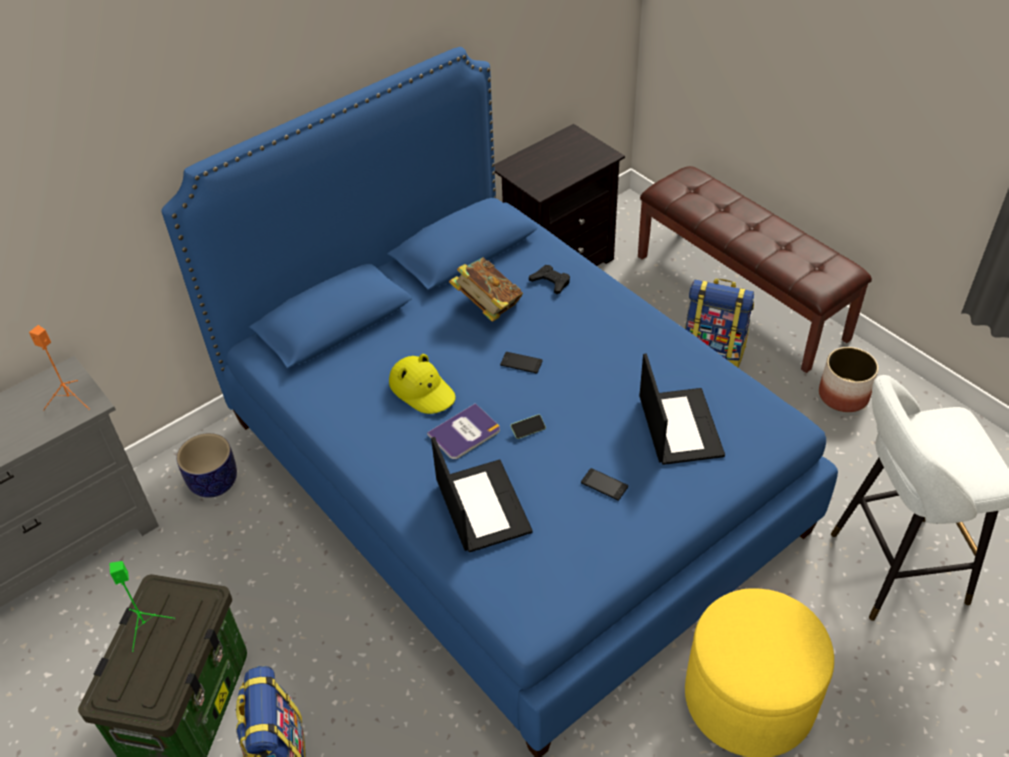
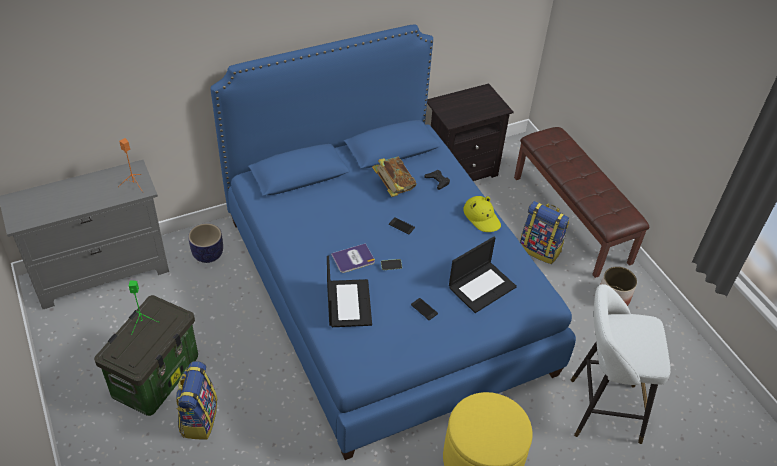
camera: 10 degrees right, 0 degrees up
(422, 390) = (337, 228): yellow hat -> yellow hat (482, 217)
(679, 426) = (482, 286): laptop -> laptop turned 45 degrees clockwise

